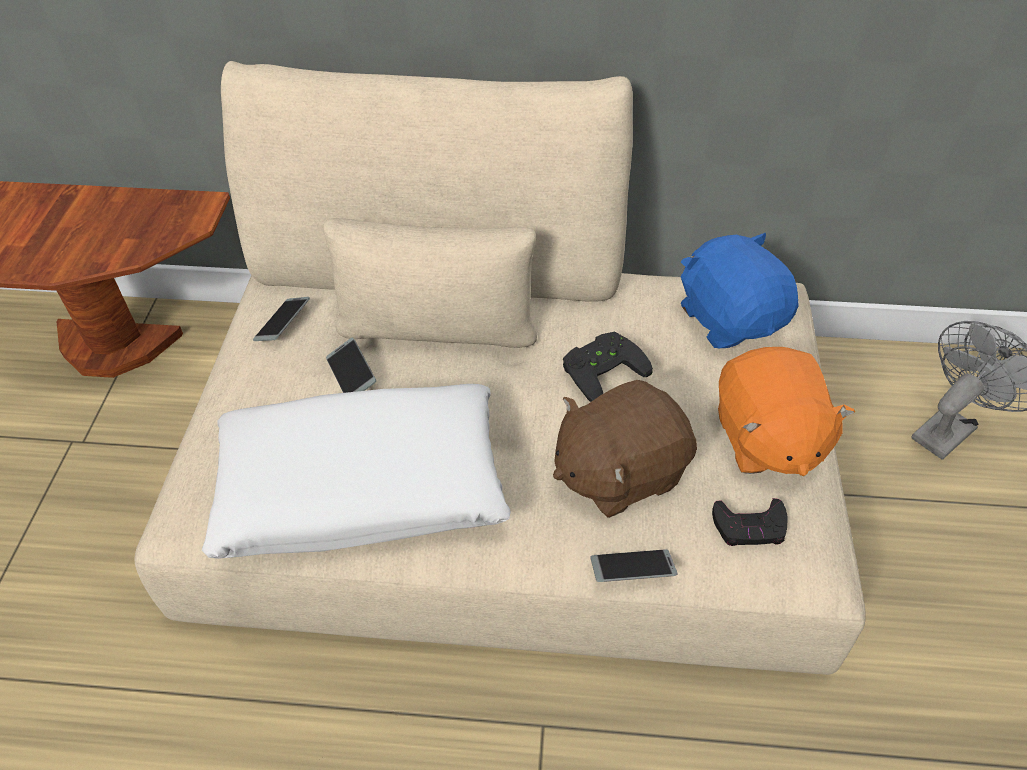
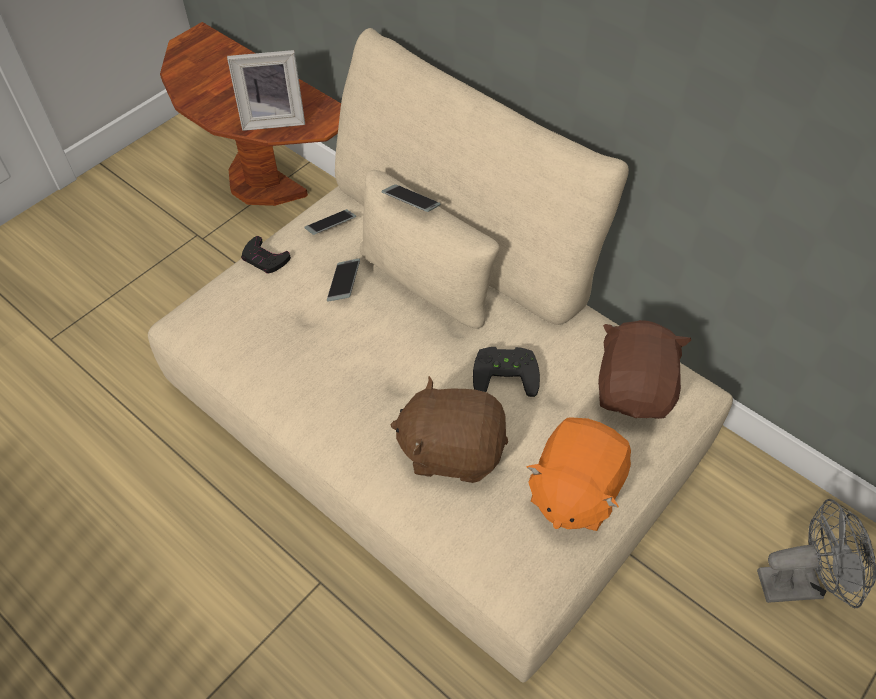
camera: 35 degrees right, 5 degrees up
(126, 239) = (273, 119): none -> picture frame
(362, 487) = (290, 361): white pillow -> none
(632, 570) = (401, 516): phone -> phone (411, 202)
(730, 319) = (634, 390): blue plush toy -> brown plush toy
(749, 526) = (502, 540): black game controller -> black game controller (265, 258)

